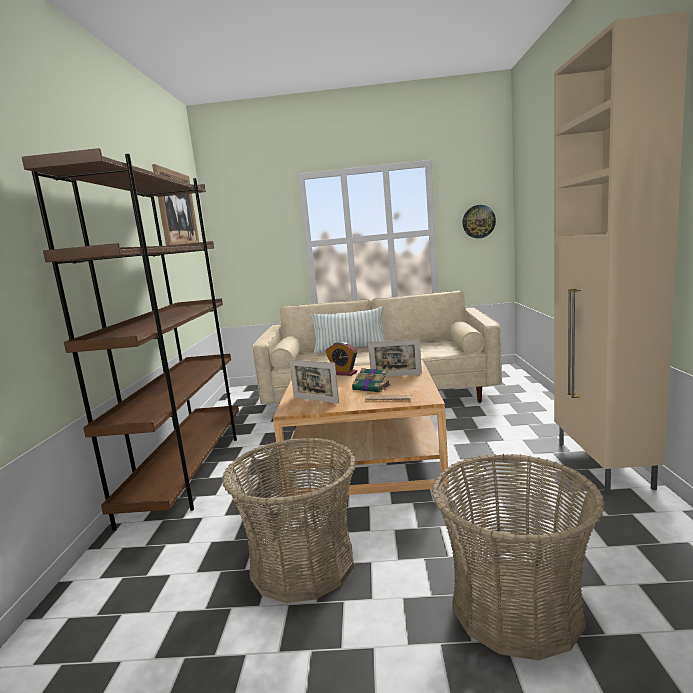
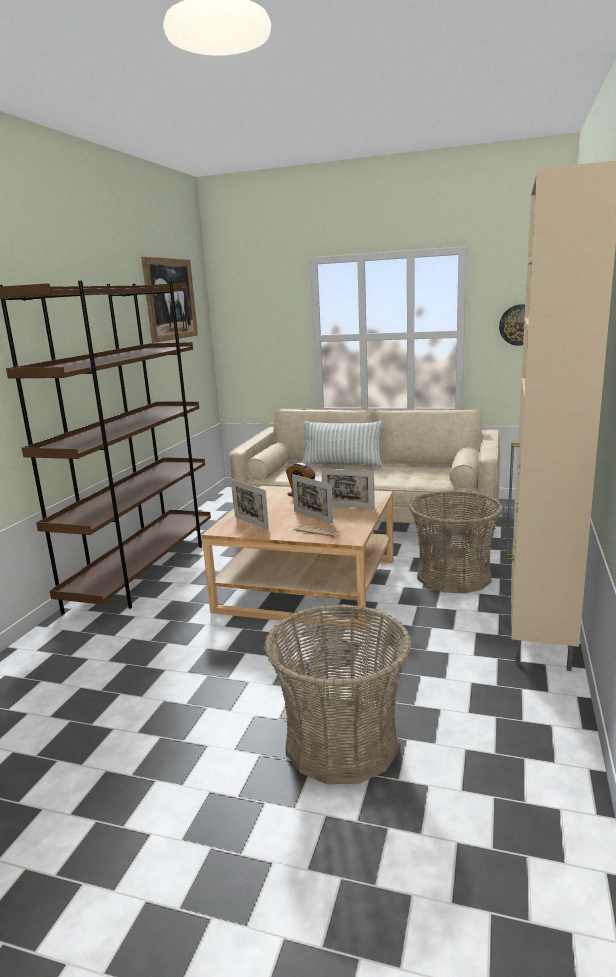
camera: 15 degrees right, 5 degrees up
(302, 564) = (192, 671): basket -> basket (453, 576)
(372, 387) = (313, 517): book -> picture frame

